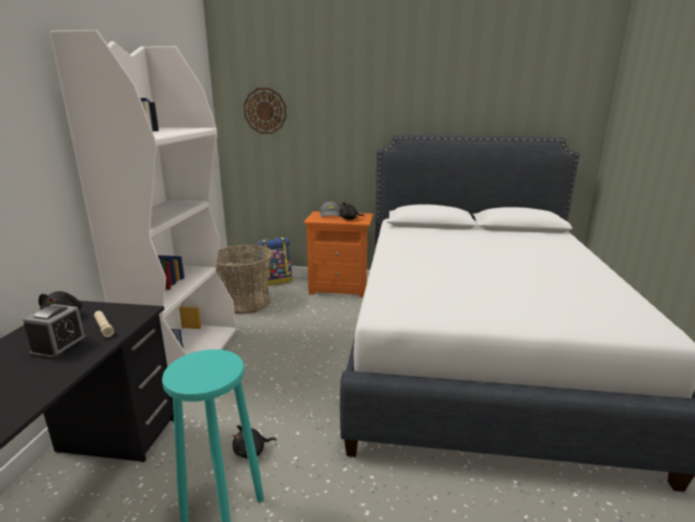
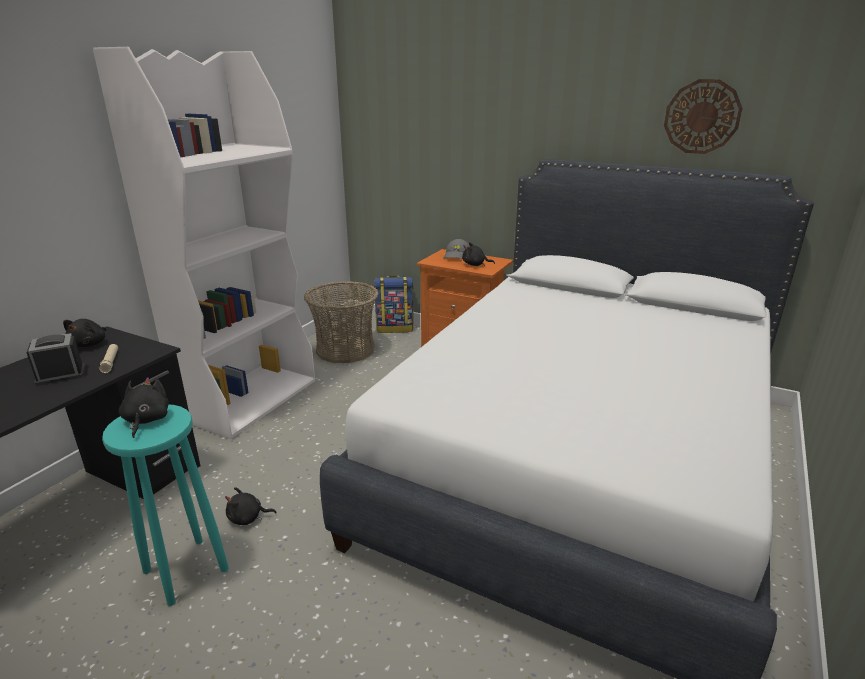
camera: 20 degrees right, 5 degrees up
(59, 346) = (61, 375): alarm clock -> alarm clock turned 150 degrees counterclockwise
(198, 366) = (146, 420): none -> black plush toy
(265, 111) = (393, 119): wall clock -> wall clock (702, 117)

